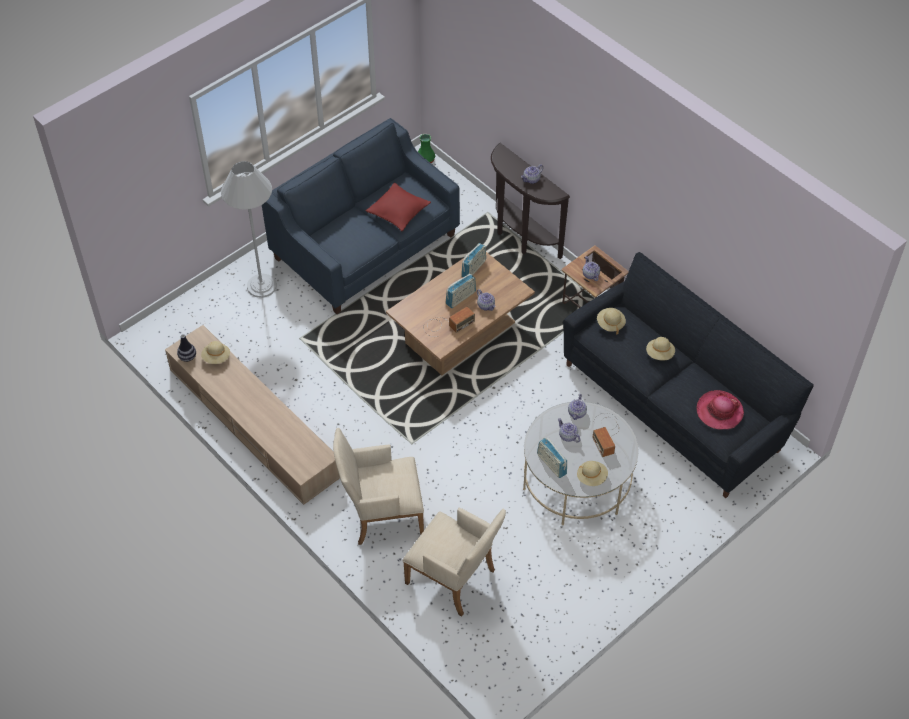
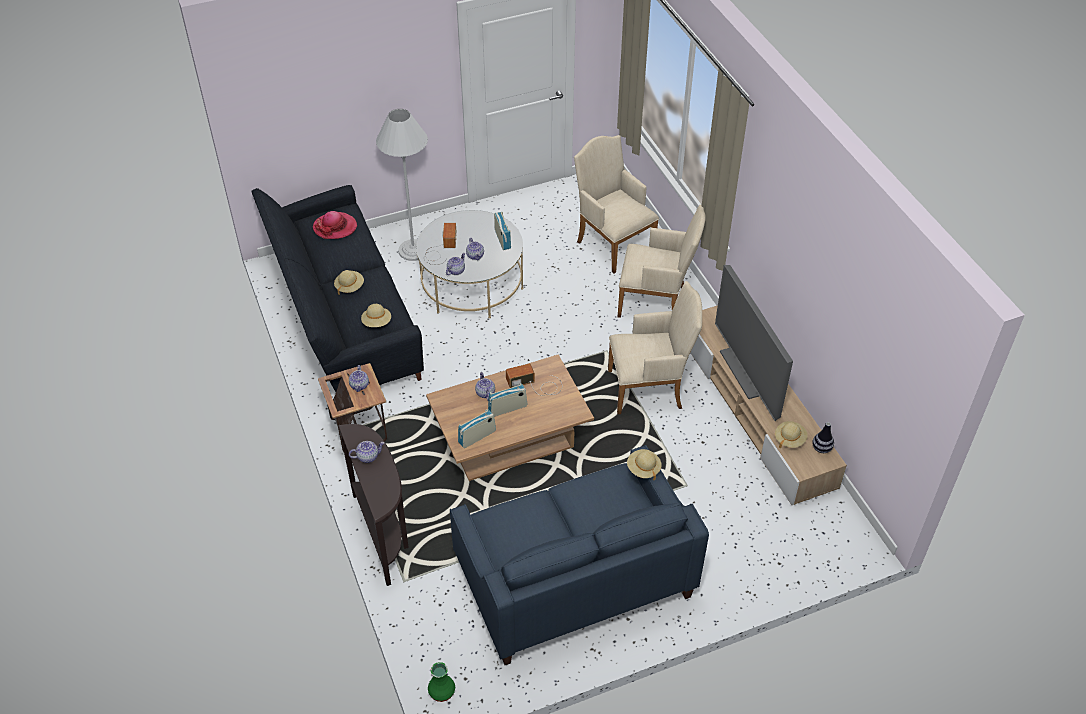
camera: 160 degrees left, 5 degrees down
(261, 286) = (715, 564): white floor lamp -> white floor lamp (413, 250)
(264, 412) = (749, 371): none -> television
(357, 416) = (650, 389): none -> beige armchair
(398, 211) = (533, 519): red pillow -> none
(592, 477) = (474, 222): beige hat -> beige hat (643, 469)

